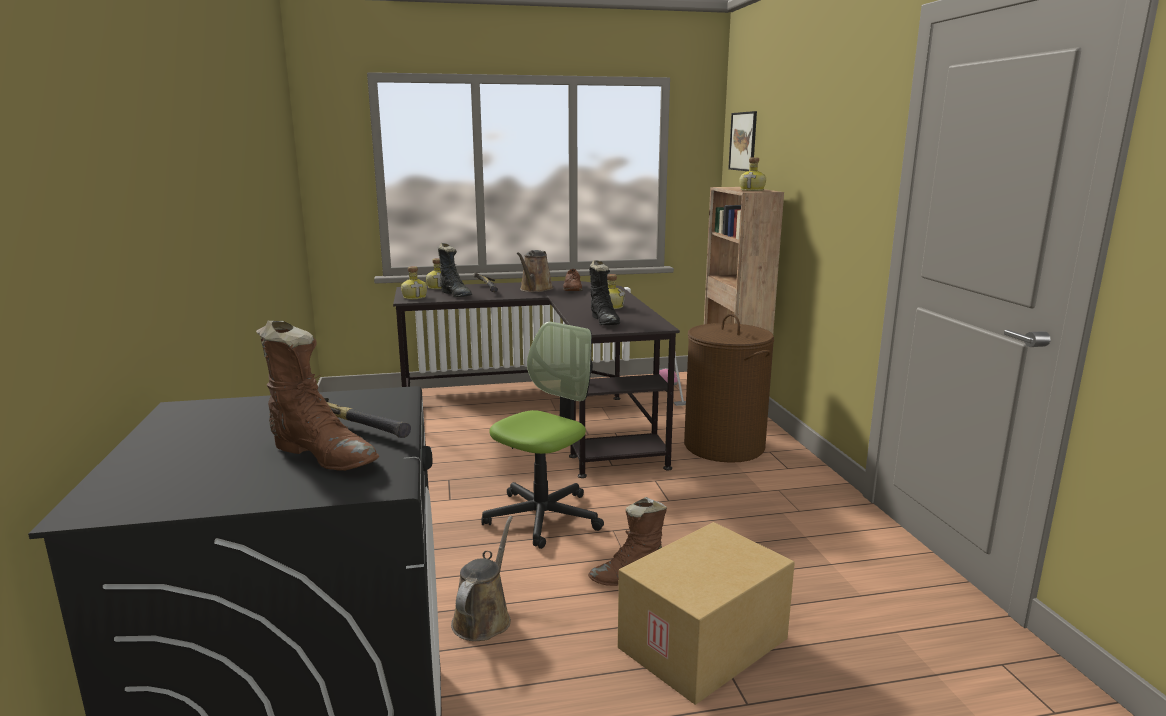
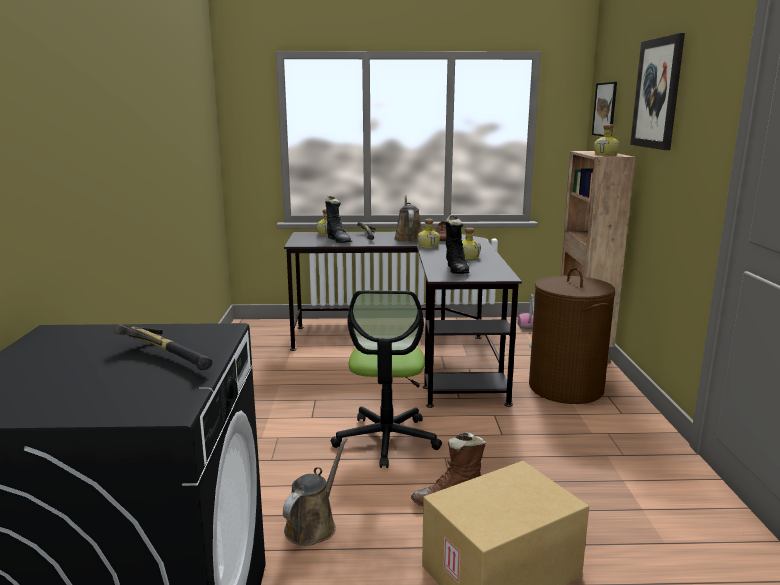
camera: 10 degrees right, 0 degrees up
(324, 455) = (136, 381): brown boot -> none
(415, 297) = (304, 241): bottle -> bottle (428, 246)
(535, 289) = (408, 238): brown watering can -> brown watering can turned 150 degrees clockwise
(543, 517) = (386, 440): office chair -> office chair turned 135 degrees clockwise
(806, 124) = (657, 93): none -> picture

